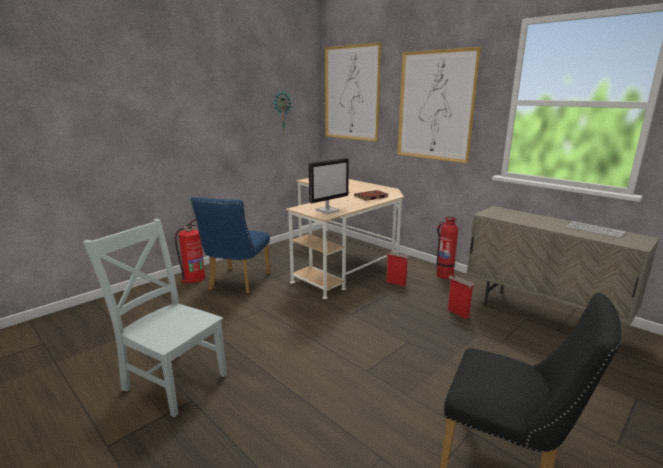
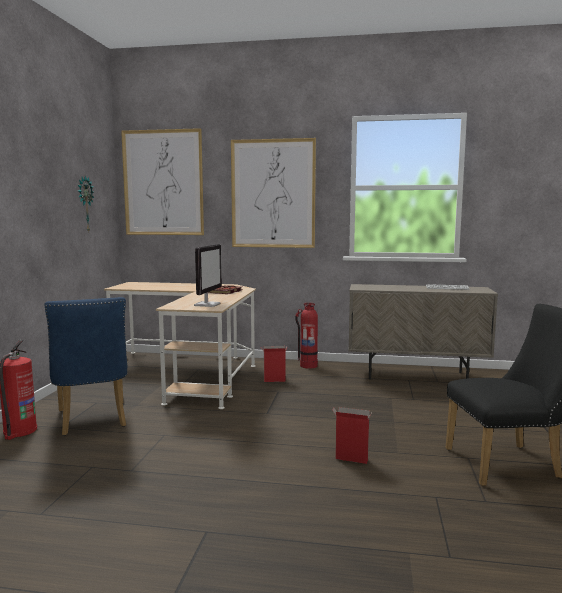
camera: 35 degrees left, 10 degrees down
(173, 380) = (154, 525): grey chair -> none
(457, 313) = (356, 389): cardboard box -> cardboard box (350, 459)

